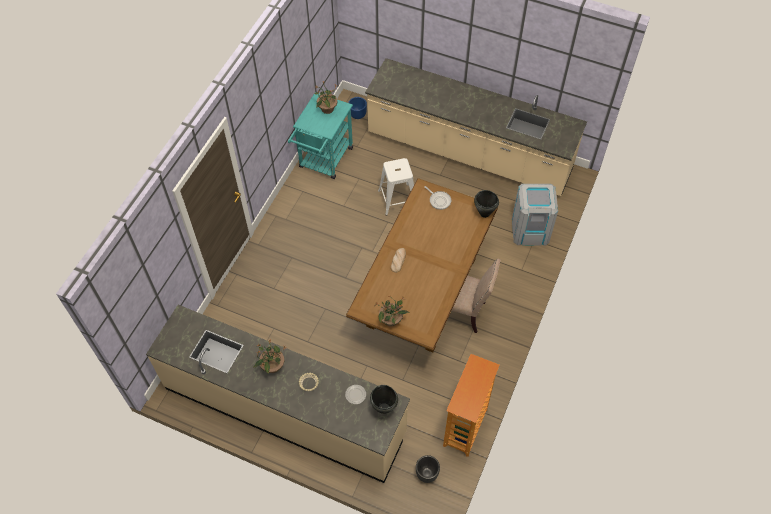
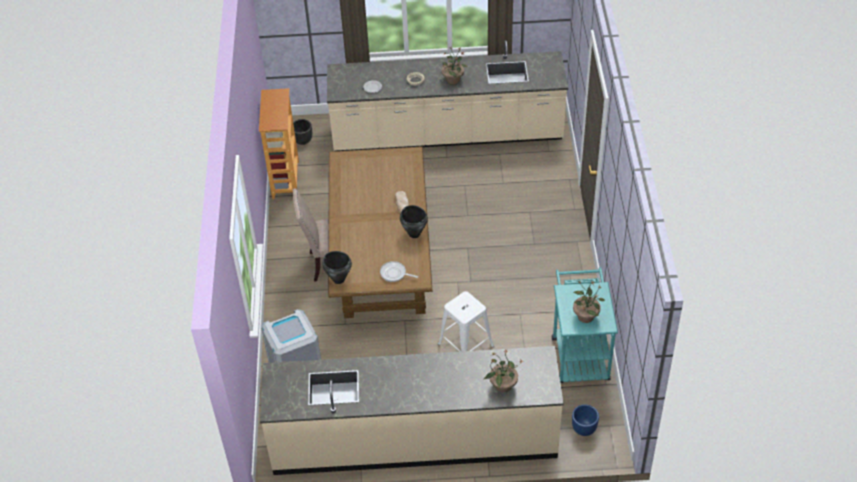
camera: 155 degrees right, 10 degrees down
(384, 409) = (344, 88): black cooking pot -> black cooking pot (414, 234)
(391, 320) = (378, 156): potted plant -> potted plant (502, 385)

